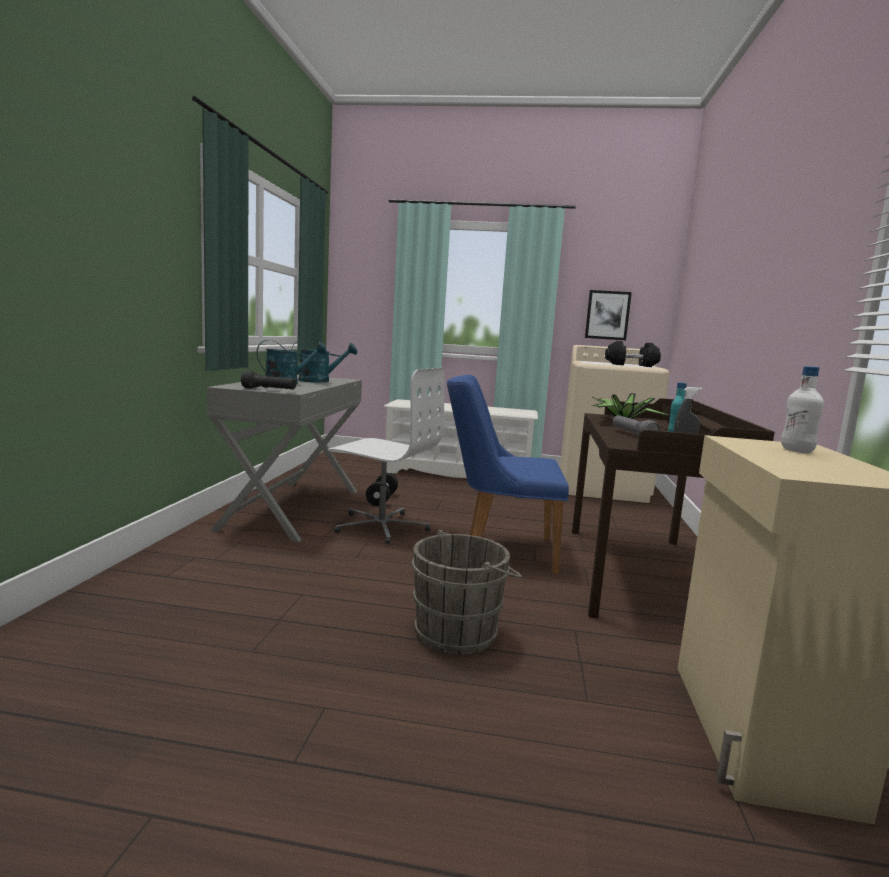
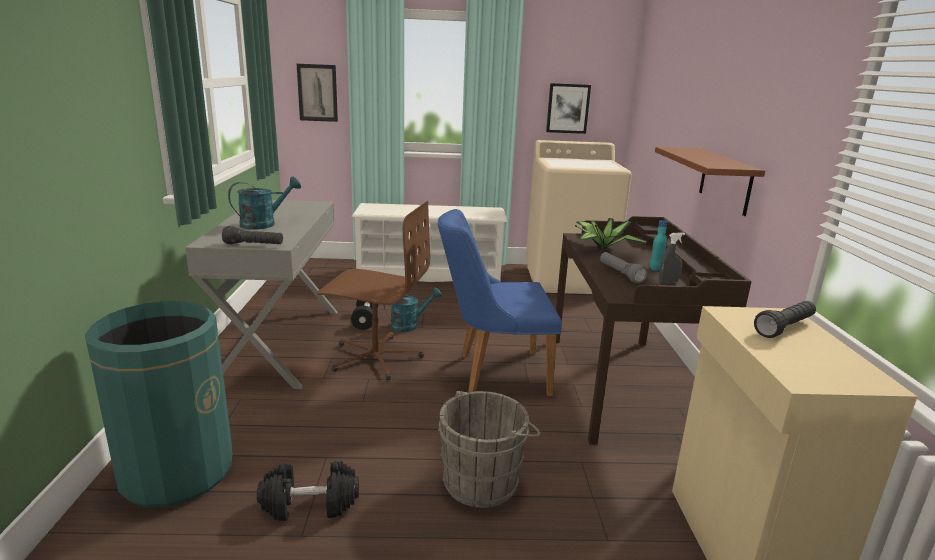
camera: 10 degrees left, 10 degrees up
(155, 588) = (177, 472): none -> green trash can
(320, 381) = (294, 213): turquoise watering can -> turquoise watering can (409, 325)
(366, 296) = (317, 93): none -> picture
(381, 526) = (375, 357): white office chair -> brown office chair
(631, 365) = (595, 166): black dumbbell -> black dumbbell (310, 505)
(757, 352) = (725, 181): none -> brown shelf
(796, 451) = (784, 328): white bottle -> black flashlight

